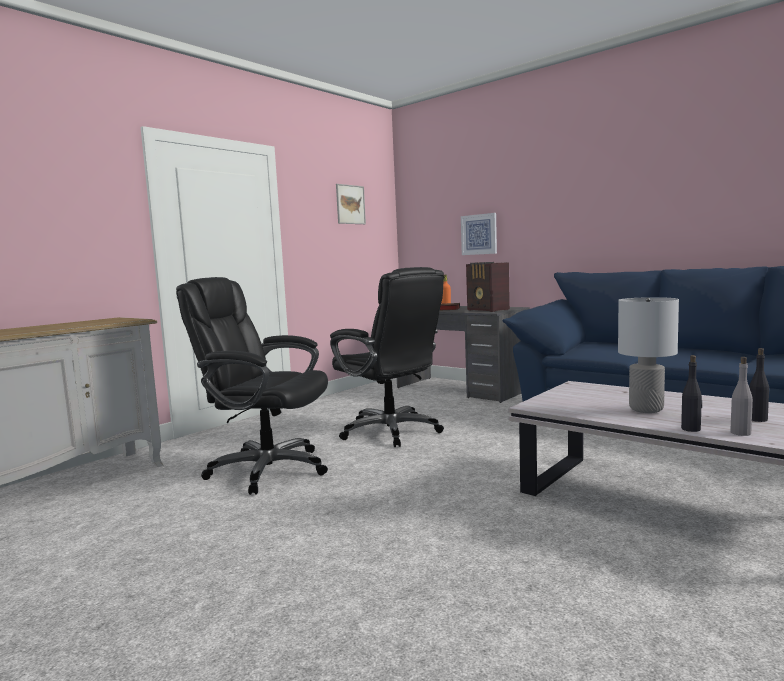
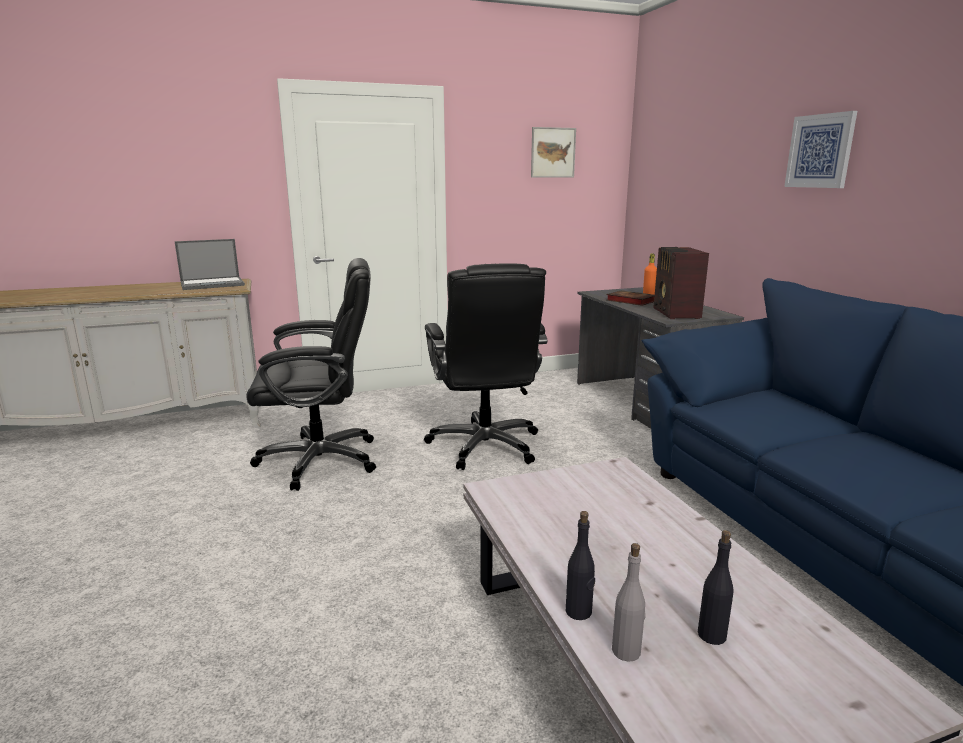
camera: 30 degrees right, 10 degrees up
(99, 321) = (213, 284): none -> laptop
(268, 470) = (319, 460): black office chair -> black office chair turned 120 degrees clockwise
(479, 234) = (706, 203): picture -> picture (820, 151)
(646, 411) = (598, 551): grey table lamp -> none

